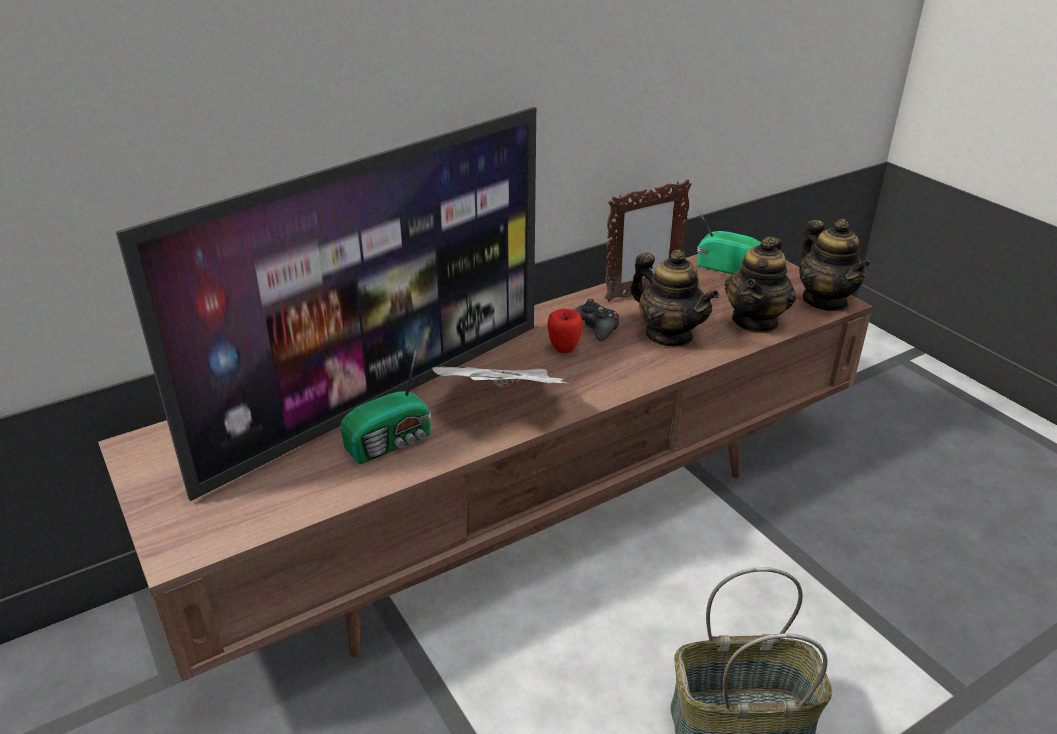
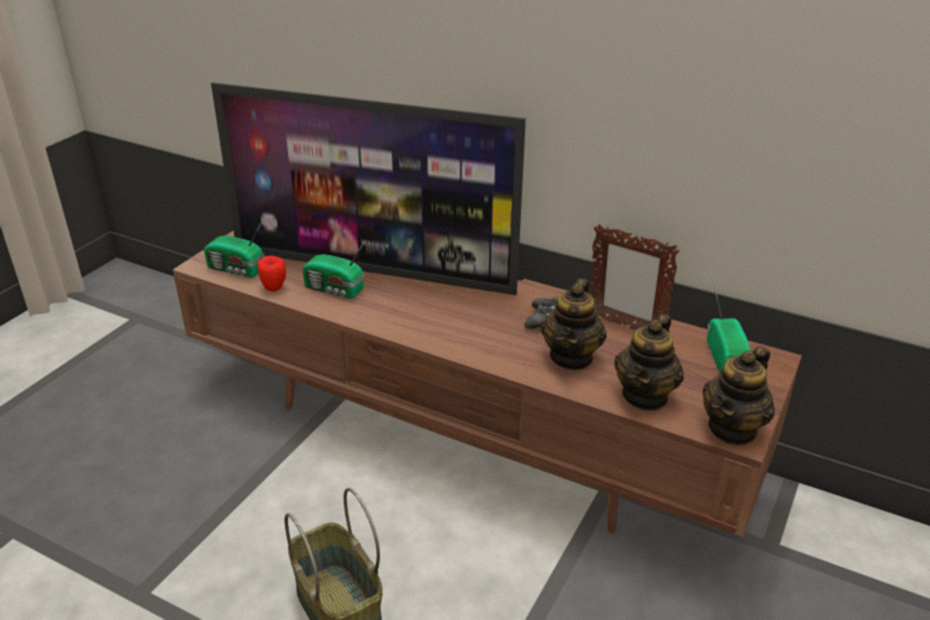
camera: 60 degrees right, 0 degrees up
(237, 516) = (236, 269): none -> radio
(505, 404) = (410, 315): newspaper -> none
(564, 349) = (501, 316): apple -> apple (274, 288)
(755, 321) = (645, 396): teapot -> teapot turned 60 degrees counterclockwise

